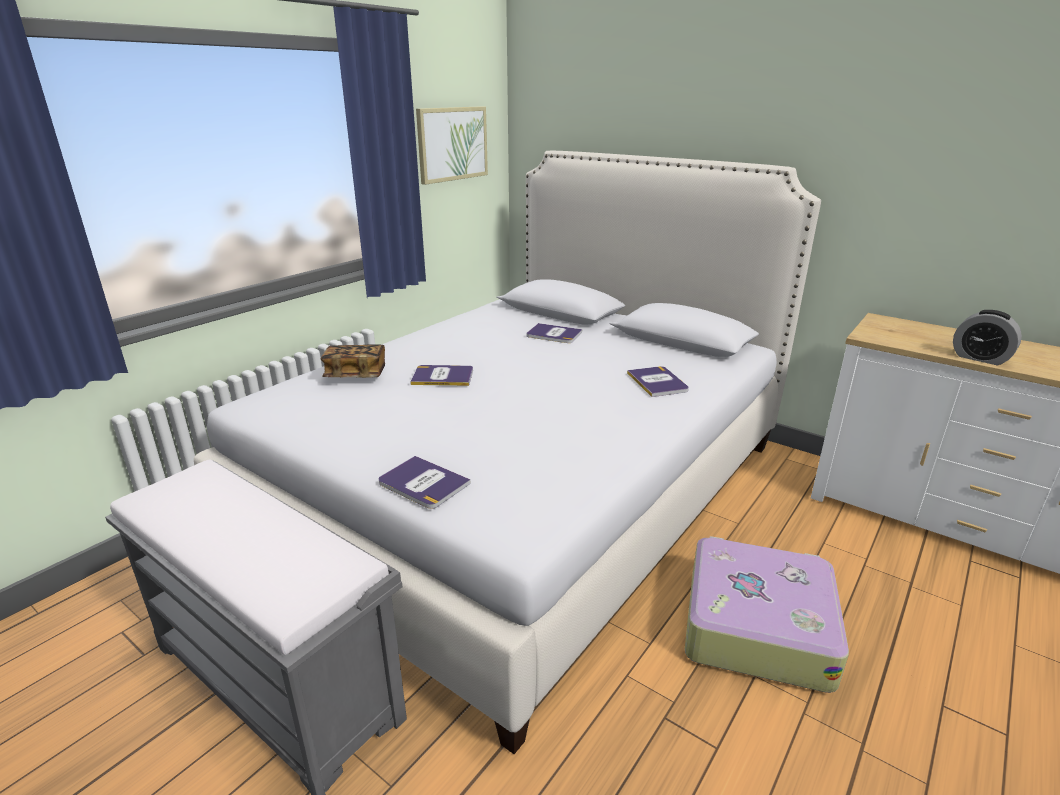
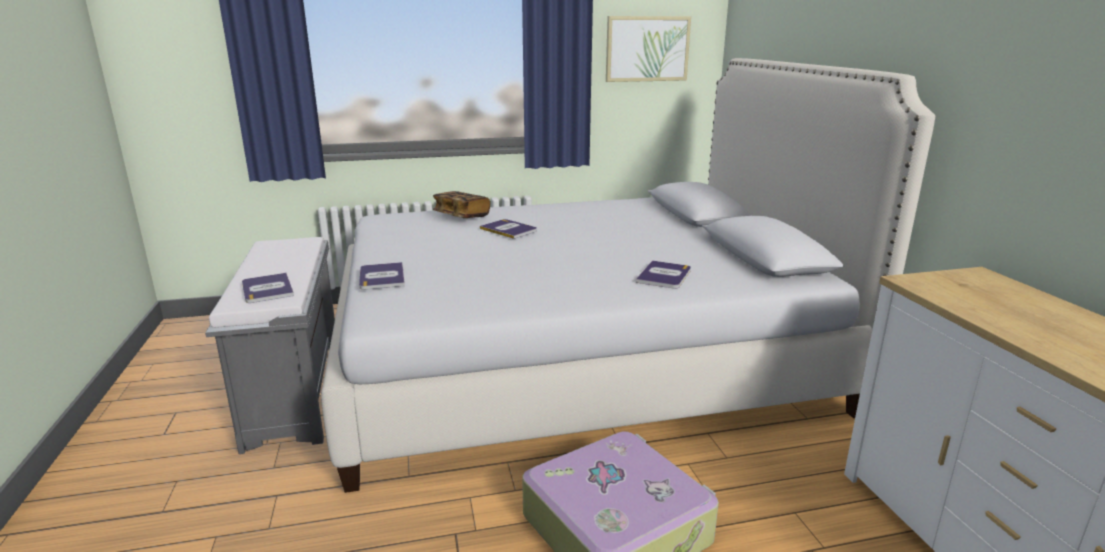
camera: 40 degrees right, 5 degrees down
(553, 334) = (651, 226): book -> book (267, 289)
(980, 358) = (1017, 332): alarm clock -> none

